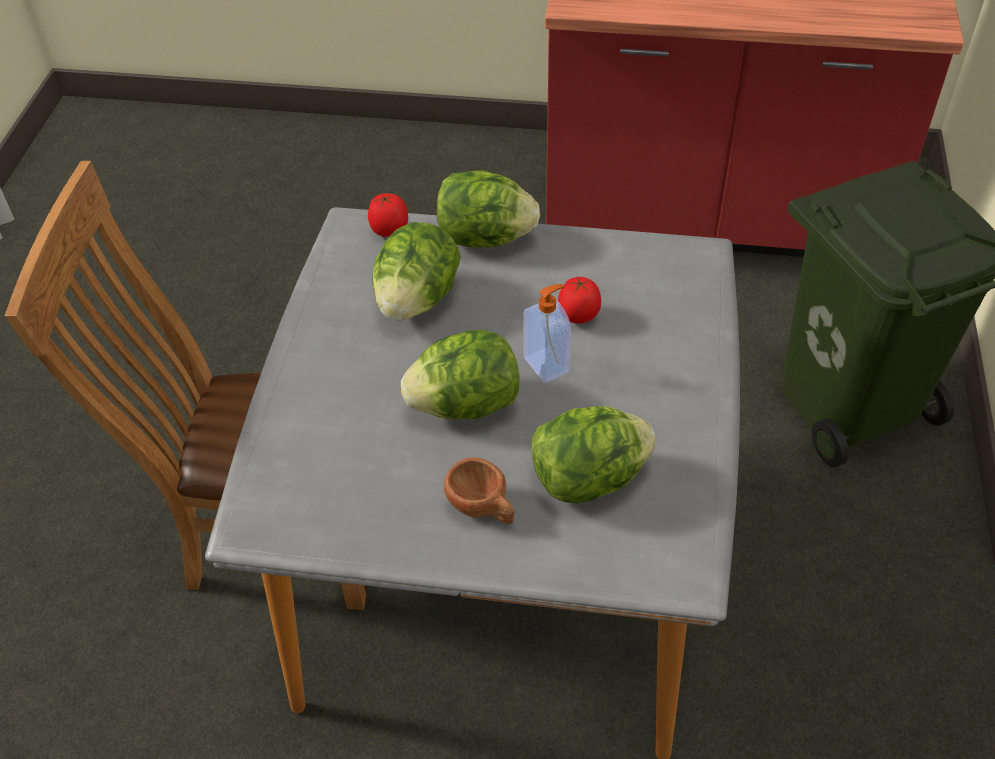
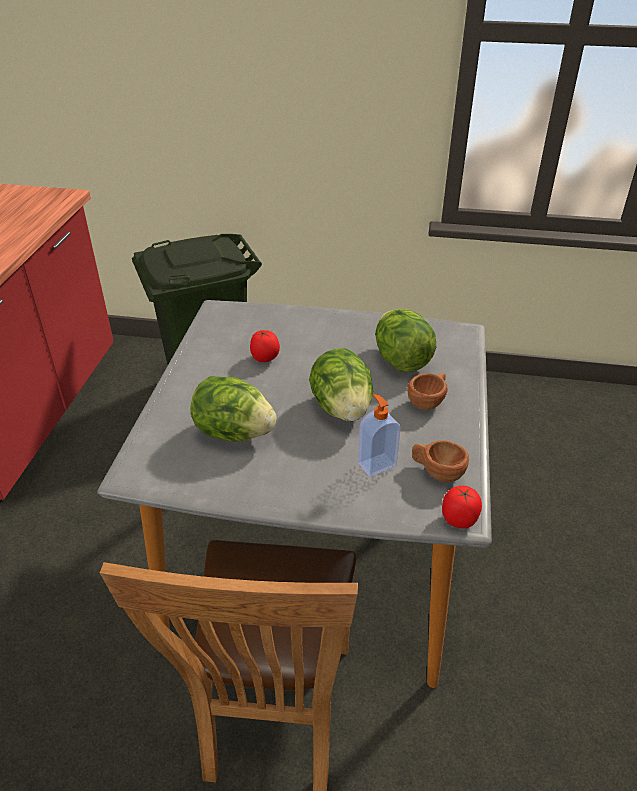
camera: 90 degrees left, 10 degrees down
(330, 507) = (437, 472): none -> brown cup
(390, 231) = (147, 450): tomato -> tomato (459, 520)
(485, 237) = (172, 398): lettuce -> none
(547, 364) = (308, 372): soap dispenser -> soap dispenser (376, 464)

